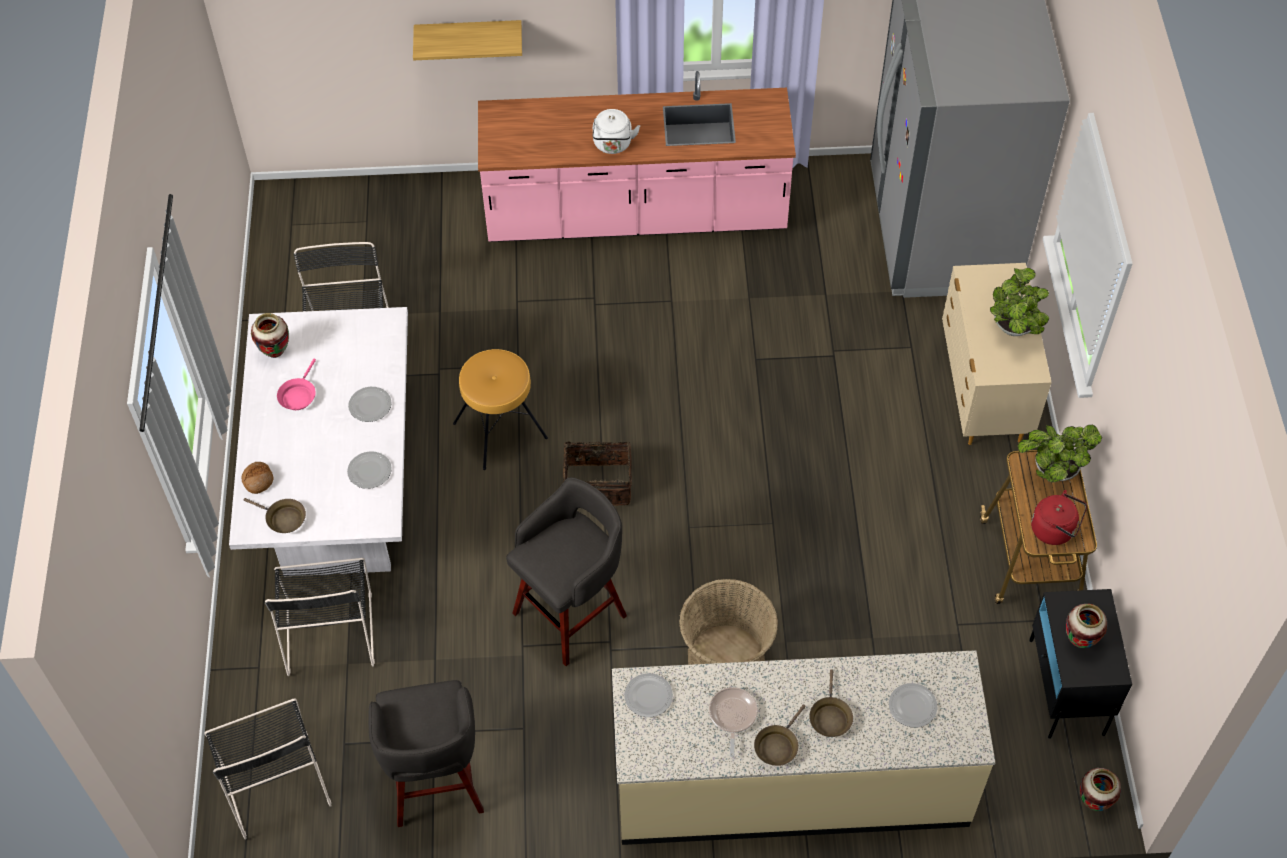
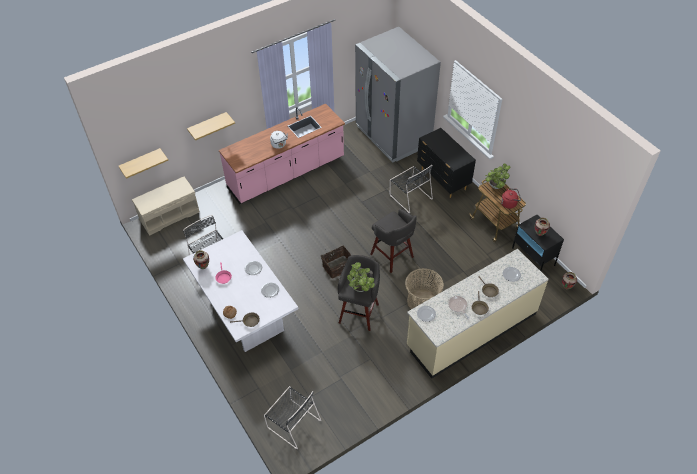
camera: 30 degrees left, 5 degrees down
(291, 62) = (141, 162): none -> shelf
(329, 629) = (275, 361): black chair -> black chair (410, 196)
(335, 201) = (169, 215): none -> beige bench
(436, 783) = (353, 393): grey stool -> grey stool (392, 256)
(500, 431) = (290, 265): brown stool -> none
(983, 393) = (443, 180): beige dresser -> black dresser
(1013, 330) = (452, 149): potted plant -> potted plant (361, 289)

